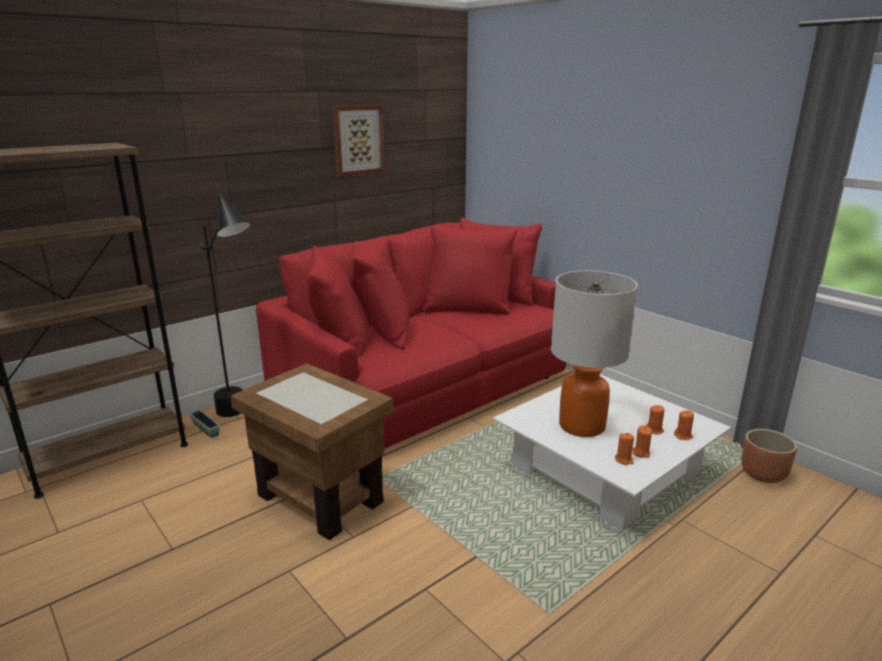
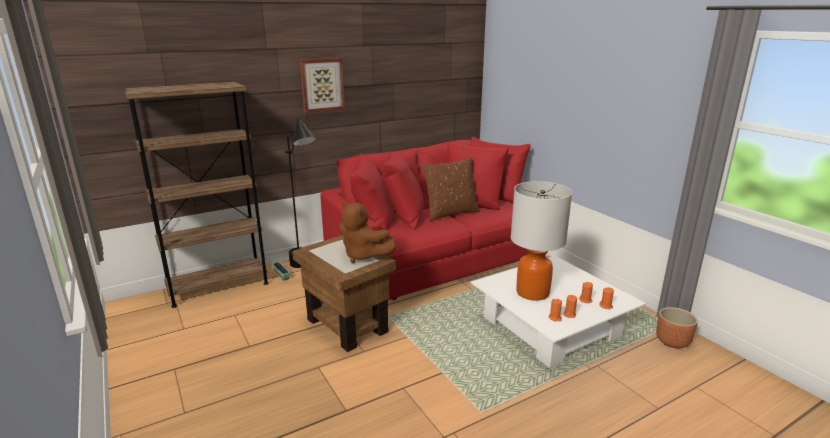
camera: 10 degrees right, 0 degrees up
(342, 394) = (363, 256): none -> brown plush toy
(358, 140) = (398, 79): picture -> picture (322, 85)
(445, 323) = (450, 213): none -> brown pillow

